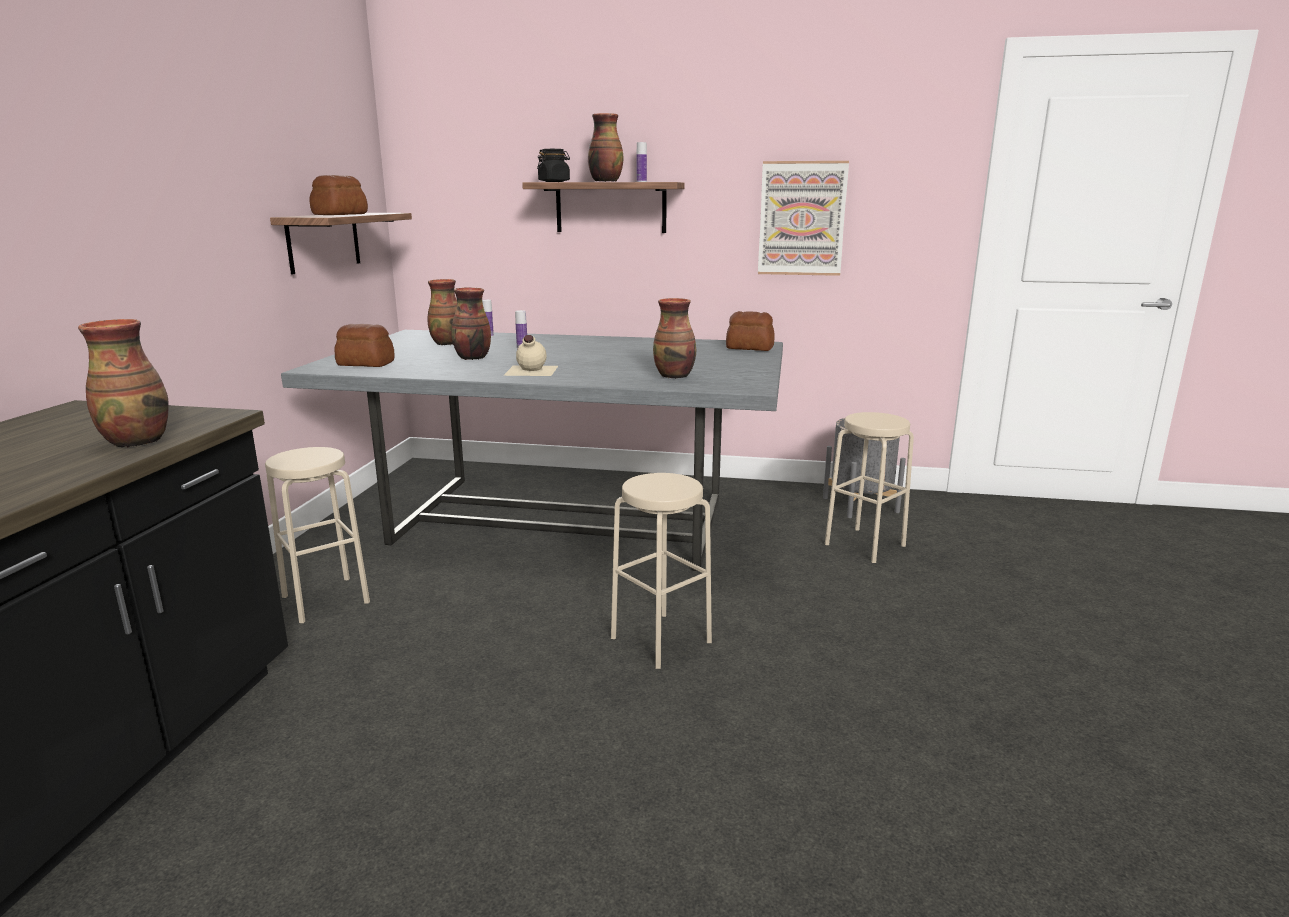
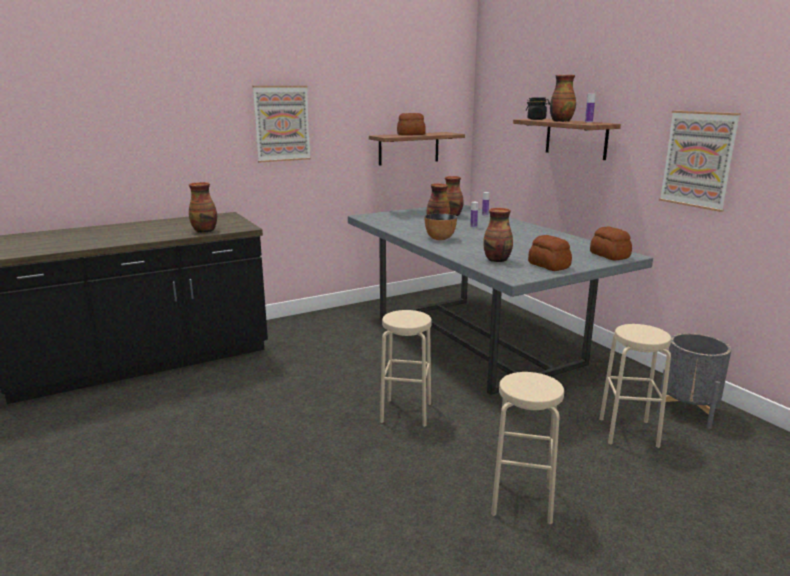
camera: 50 degrees right, 0 degrees up
(128, 189) = (282, 123): none -> picture
(325, 599) = (322, 332): beige stool -> beige stool (521, 500)
(366, 364) = (386, 218): bread -> bread (548, 266)
(530, 370) = (439, 238): beige bottle -> bowl

